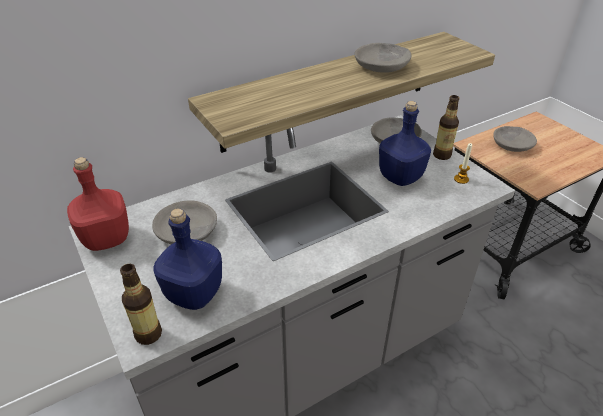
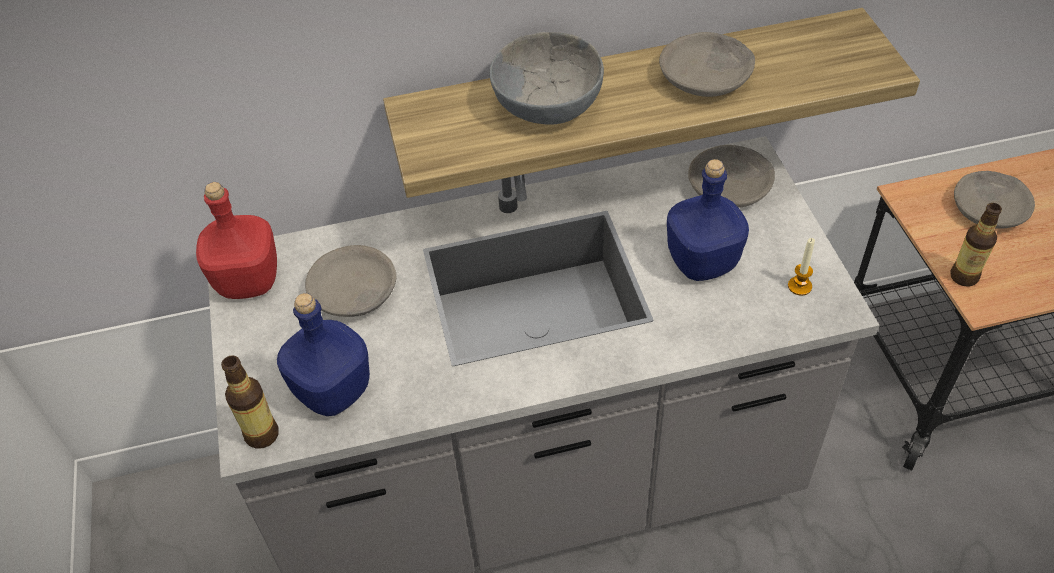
camera: 20 degrees right, 10 degrees up
(295, 88) = (546, 104): none -> grey bowl
(442, 155) = (793, 233): bottle -> bottle (964, 277)

